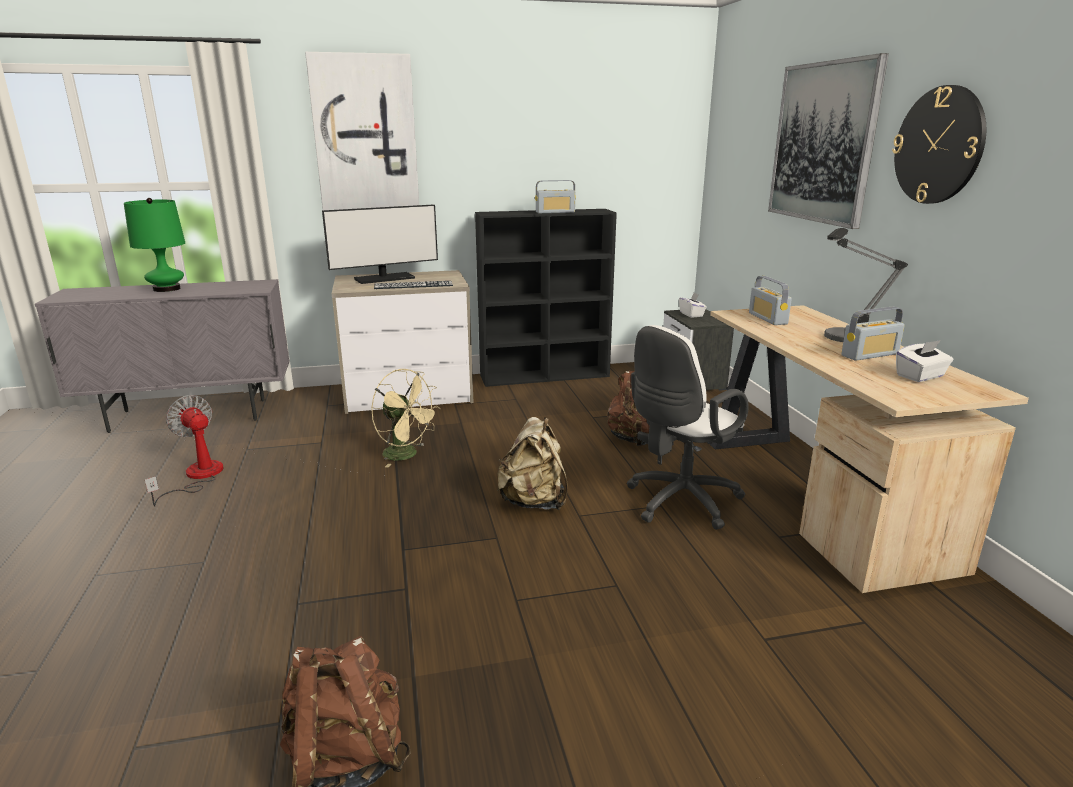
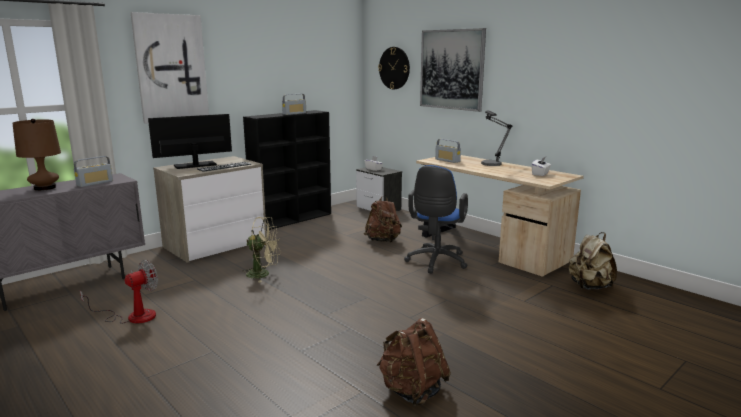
camera: 30 degrees left, 5 degrees down
(166, 289) = (45, 188): green table lamp -> brown table lamp
(197, 477) = (132, 316): fan -> fan turned 120 degrees clockwise
(384, 278) = (195, 165): monitor -> monitor turned 150 degrees counterclockwise
(534, 502) = (366, 278): beige backpack -> beige backpack (589, 287)
(678, 503) = (435, 262): white office chair -> blue office chair
(870, 355) = (511, 169): radio -> radio (95, 183)
(939, 145) = (520, 71): wall clock -> wall clock (394, 68)

